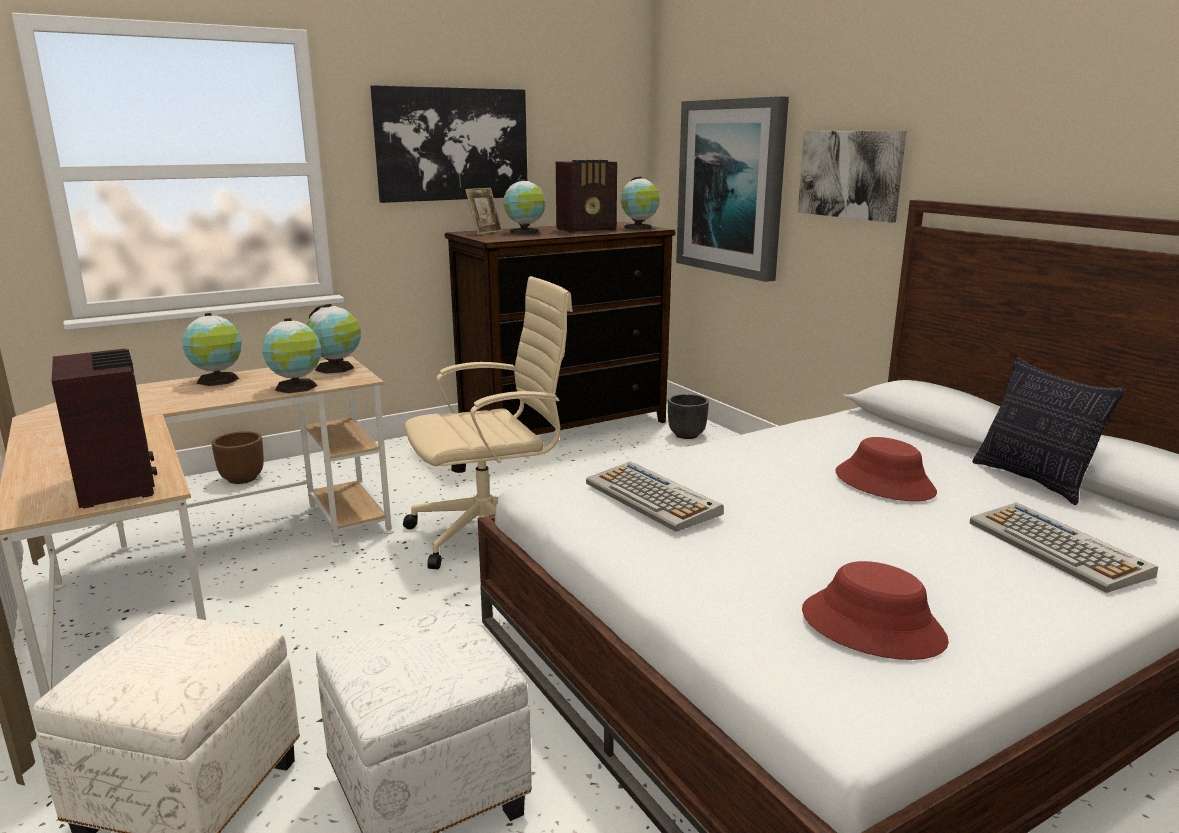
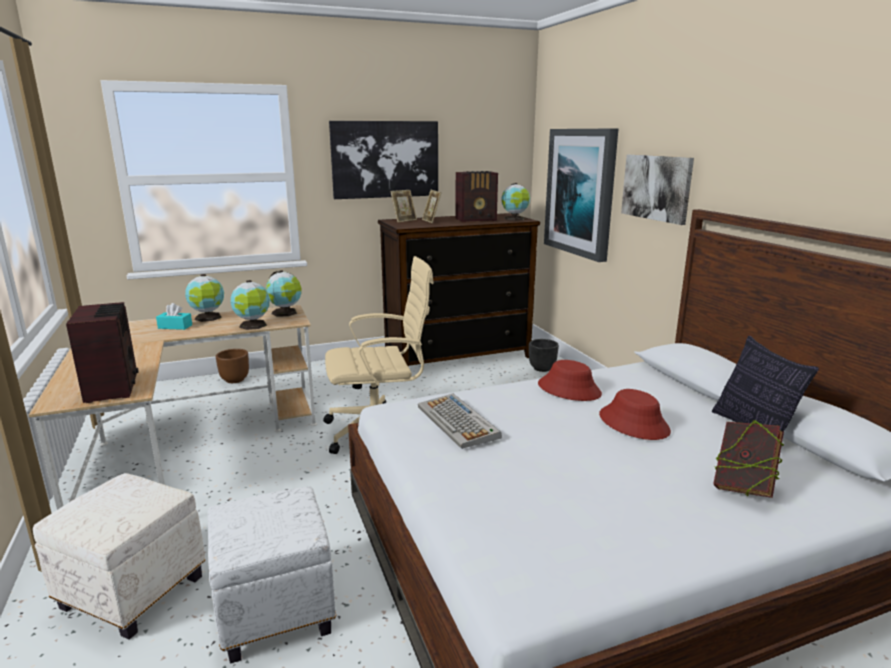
camera: 10 degrees right, 0 degrees up
(171, 395) = (175, 326): none -> turquoise tissue box
(525, 232) = (431, 221): globe -> picture frame
(873, 626) = (567, 534): red hat -> red hat (569, 389)
(1059, 549) = (742, 487): keyboard -> book

